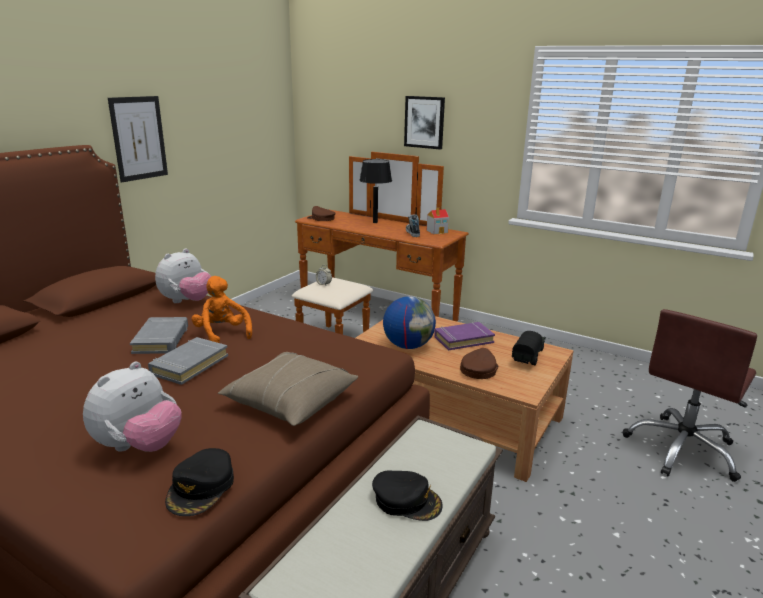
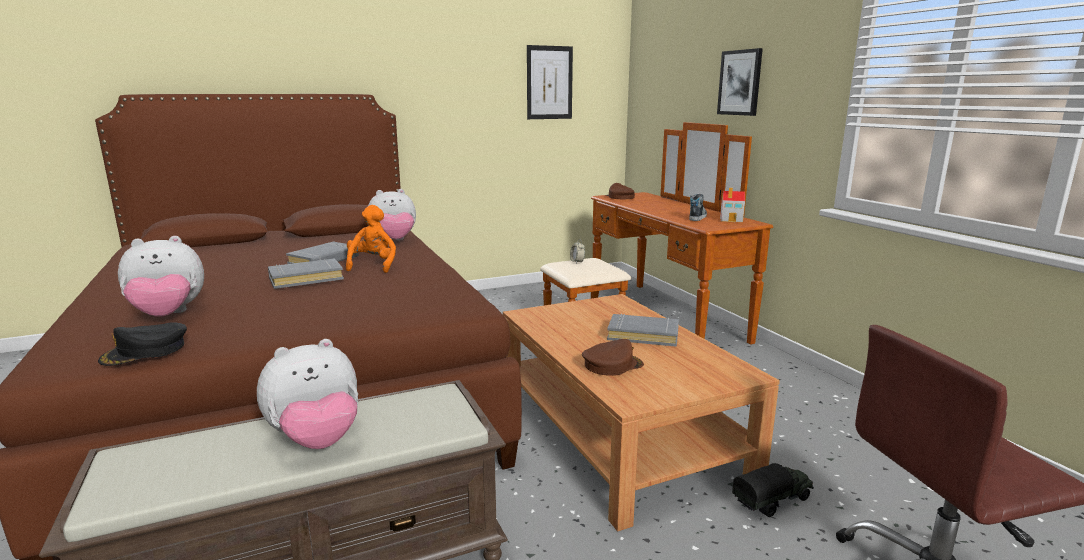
camera: 35 degrees right, 5 degrees down
(139, 138) = (430, 95): picture -> picture (549, 83)
(290, 402) = (321, 320): beige pillow -> none
(375, 222) = (672, 205): black table lamp -> none
(407, 500) = (316, 440): black cap -> plush toy
(408, 346) = (569, 326): globe -> none
(463, 339) = (643, 335): purple book -> grey book
(528, 356) = (698, 370): toy truck -> toy truck (773, 501)

